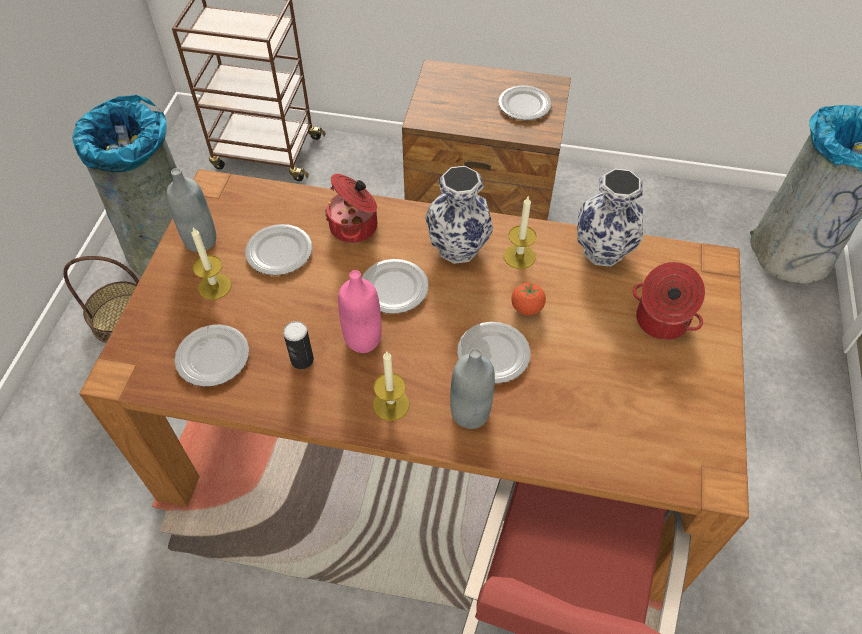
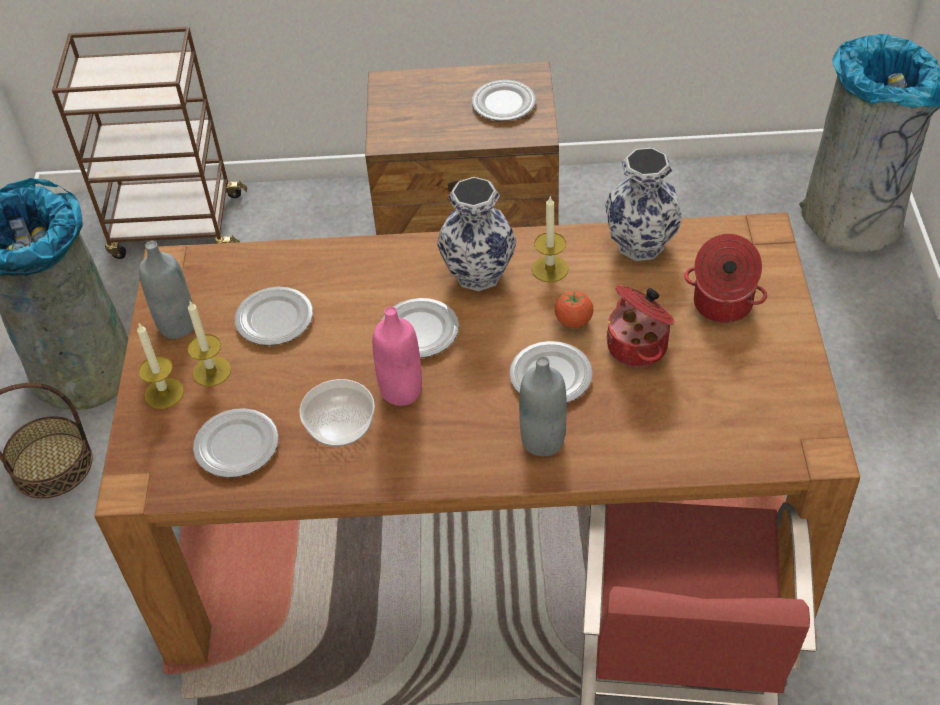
camera: 10 degrees left, 5 degrees down
(302, 360) = (339, 427): can -> bowl
(355, 227) = (354, 274): cooking pot -> cooking pot (639, 346)
(391, 404) = (454, 451): candle -> candle (164, 393)

